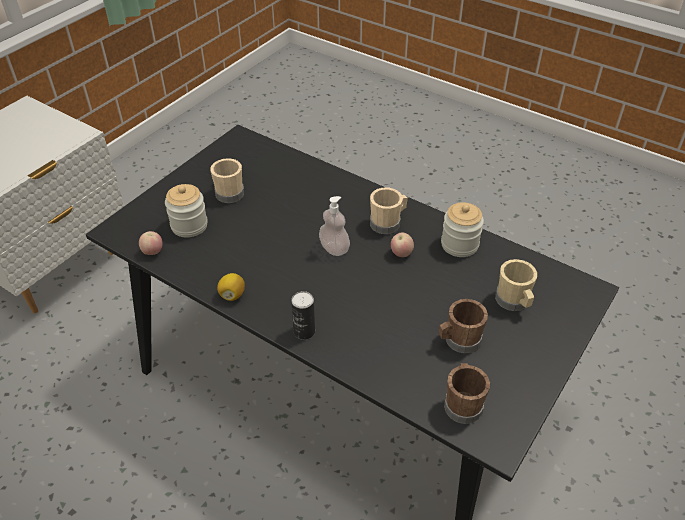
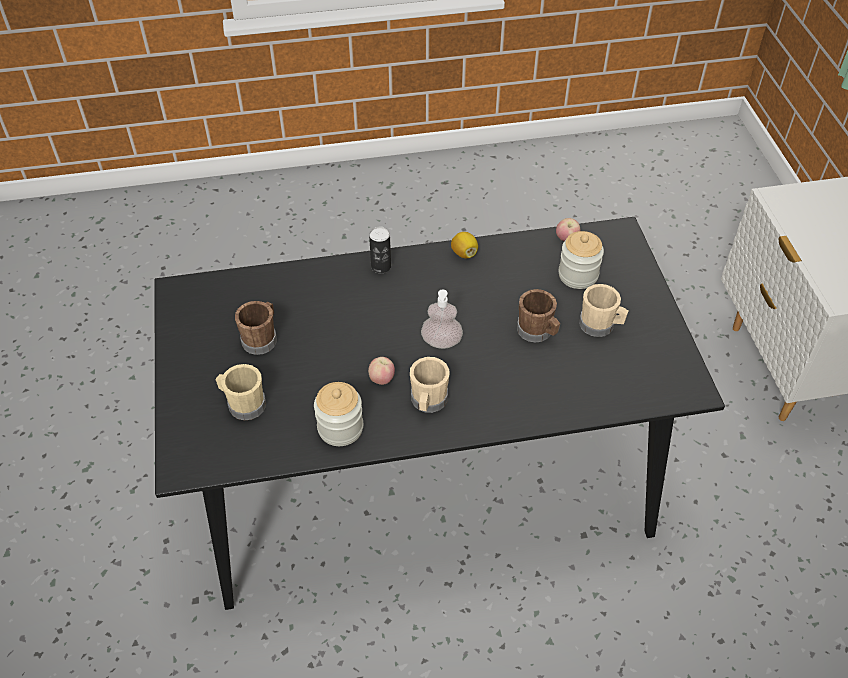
camera: 135 degrees right, 5 degrees up
(462, 403) = (221, 298): brown mug -> brown mug (537, 332)

